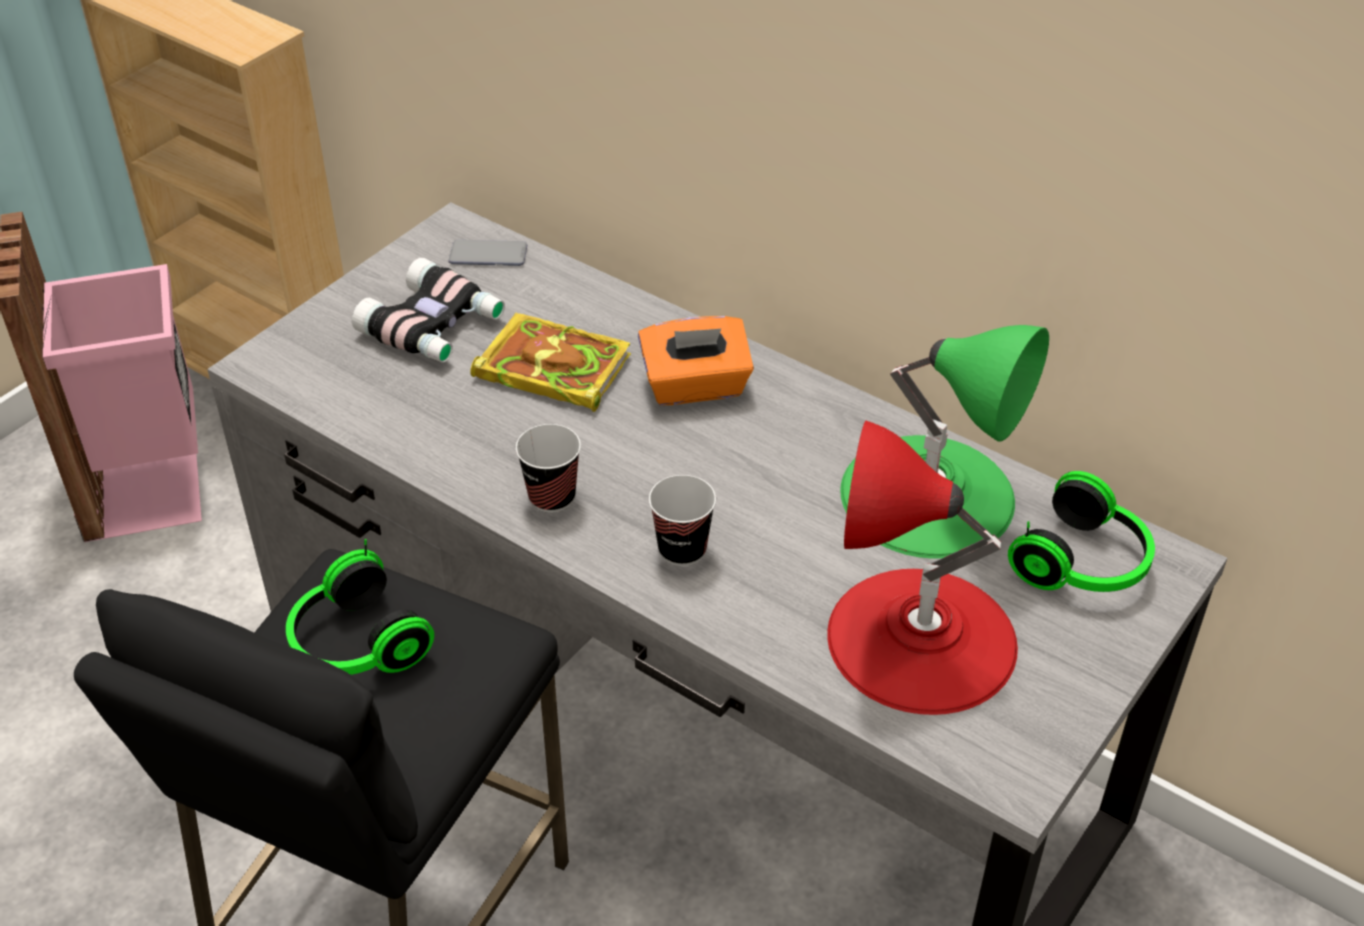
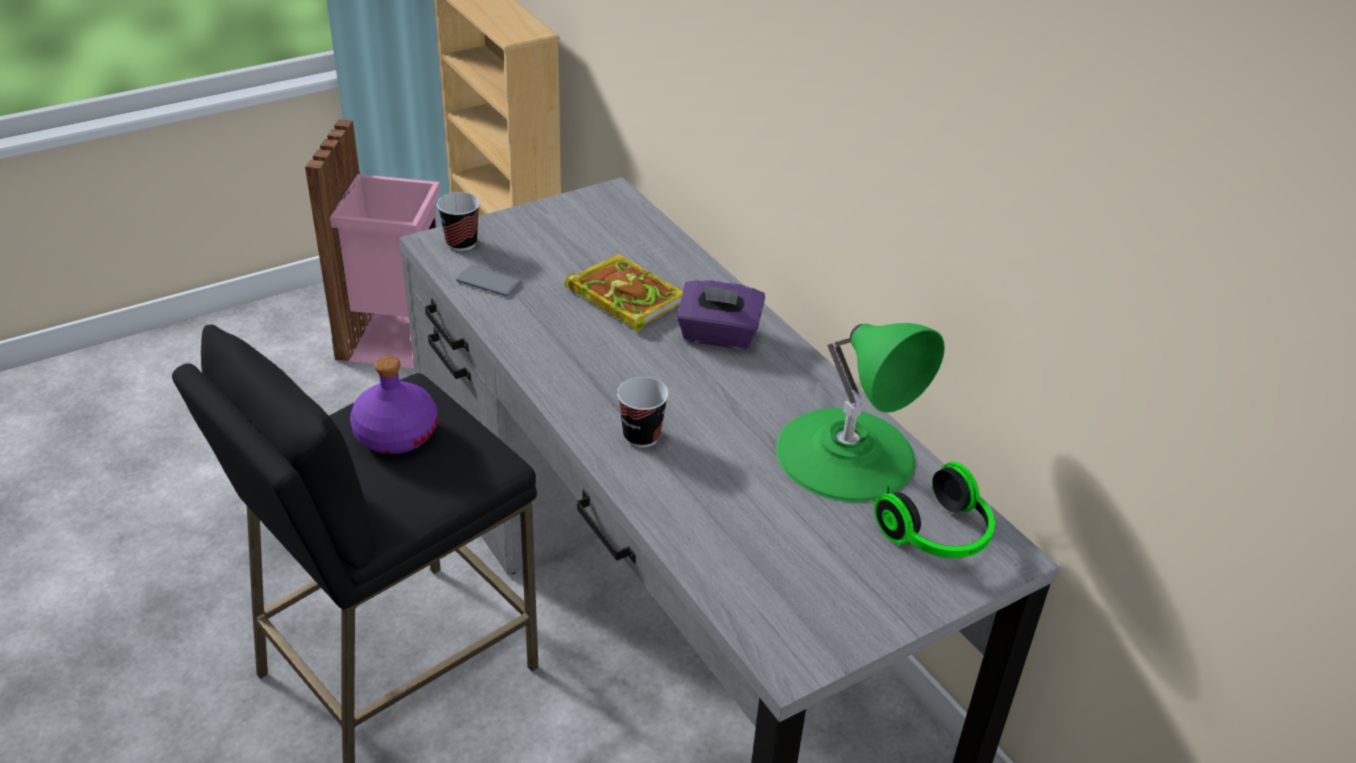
camera: 20 degrees right, 5 degrees down
(354, 644) = (395, 433): headphones -> purple bottle
(434, 327) = (561, 250): binoculars -> none
(488, 255) = (627, 215): phone -> phone (488, 282)
(552, 497) = (572, 376): cup -> cup (461, 243)
(695, 387) = (718, 335): orange tissue box -> purple tissue box
(921, 639) = (778, 547): red table lamp -> none

